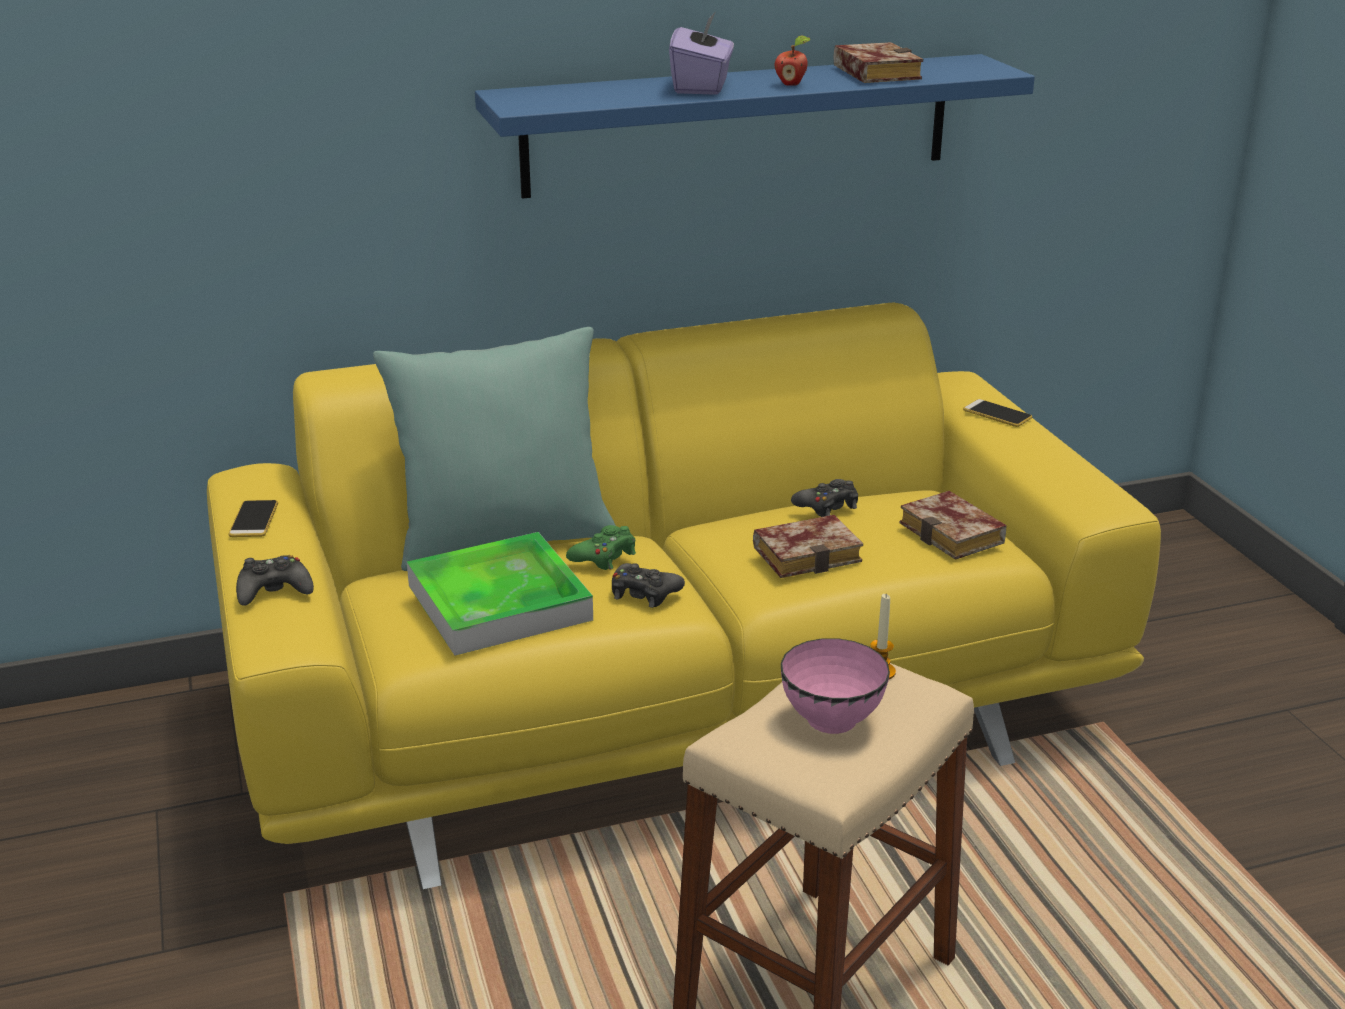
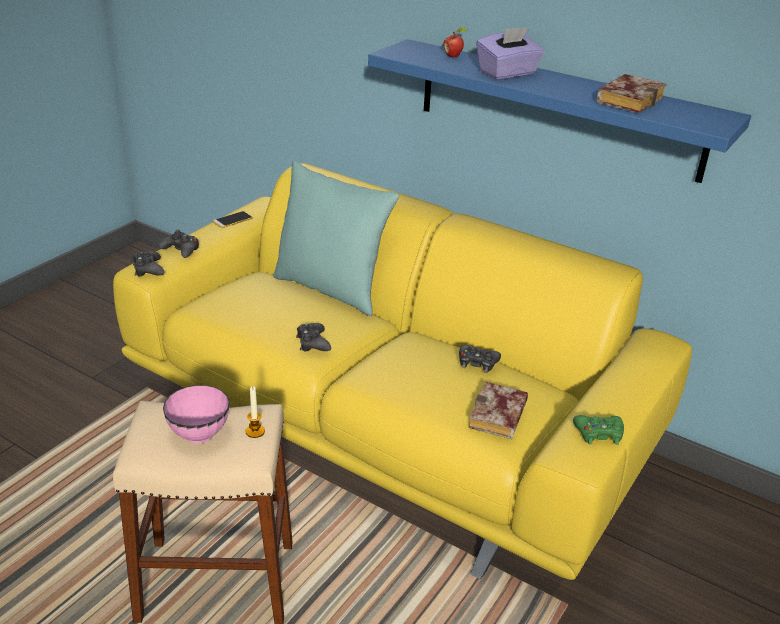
camera: 50 degrees right, 5 degrees up
(289, 637) = (148, 269): none -> black game controller
(499, 602) = (257, 308): tray -> none
(604, 556) = (336, 318): green game controller -> green game controller (599, 434)
(791, 84) = (557, 89): apple -> apple (453, 56)
(809, 553) = (411, 375): book -> none
(997, 414) = (639, 372): phone -> none

